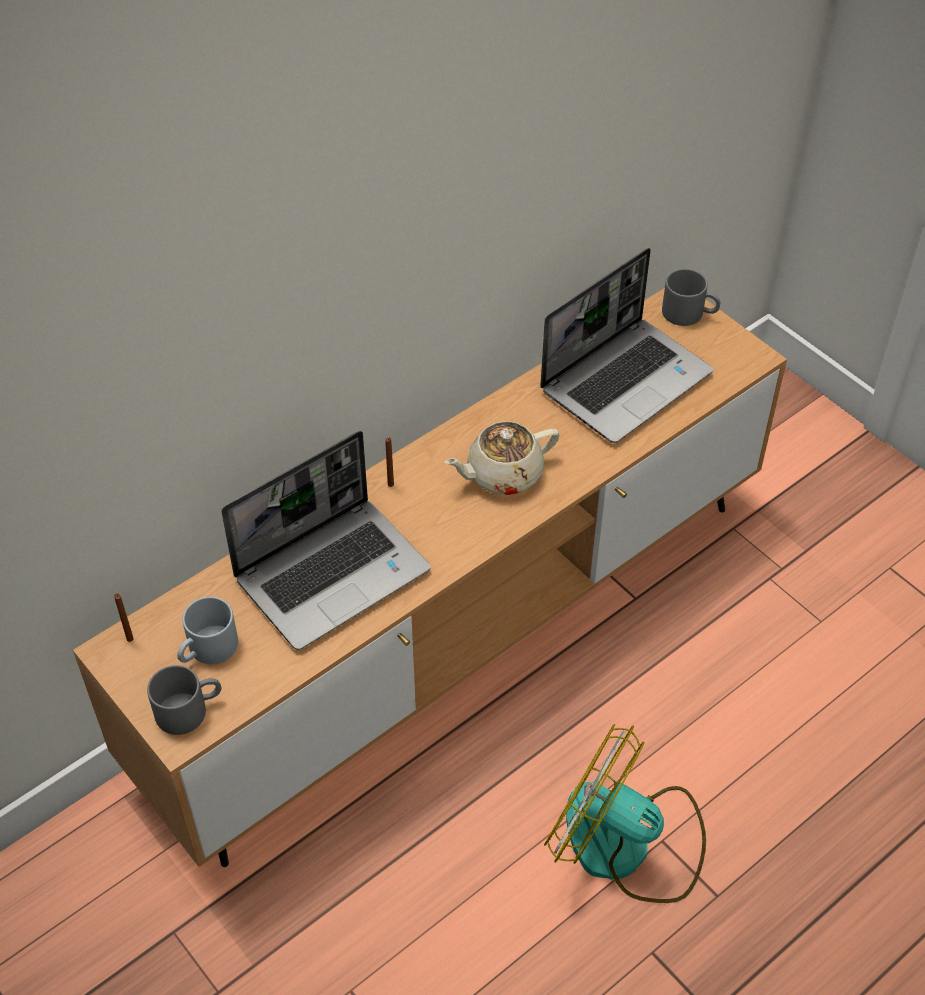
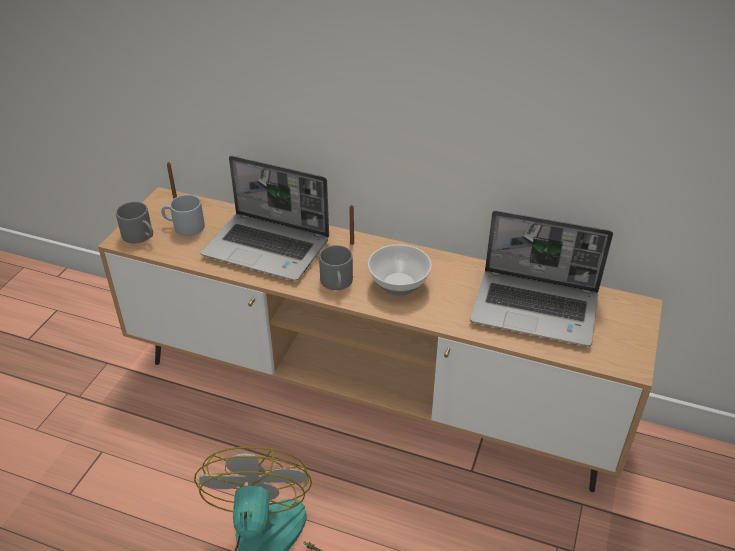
camera: 60 degrees right, 10 degrees down
(503, 474) = (400, 284): beige teapot -> bowl
(689, 313) = (635, 317): grey mug -> grey mug (338, 283)

